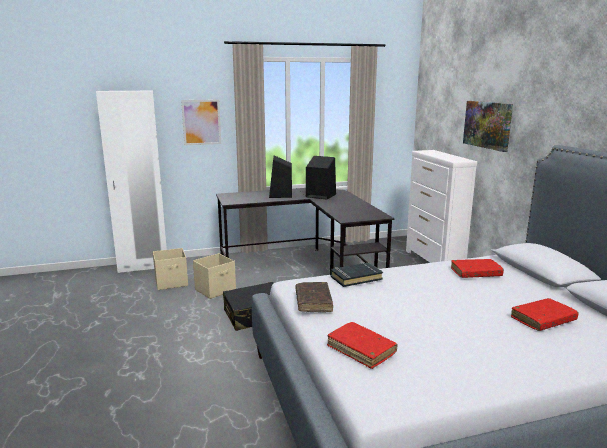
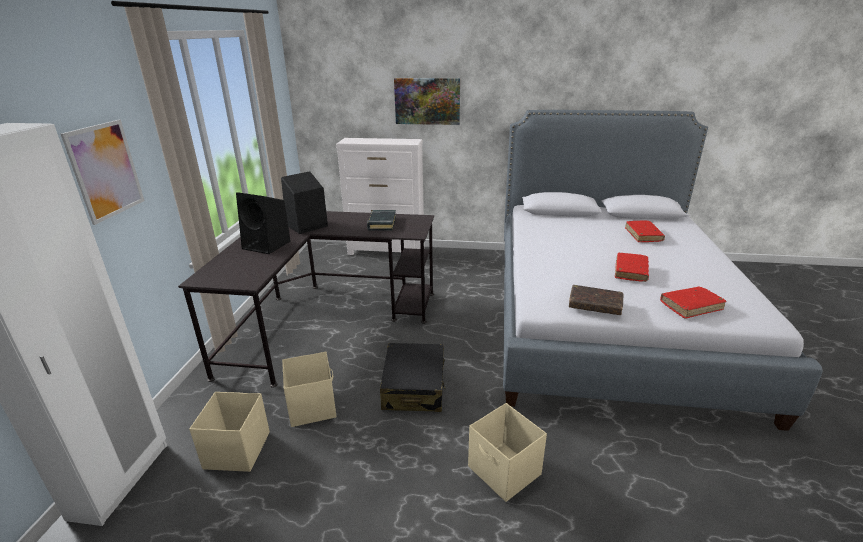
camera: 65 degrees left, 10 degrees up
(187, 366) = (504, 472): none -> beige storage box
(356, 278) = (545, 273): black book -> black book (382, 223)
(476, 273) = (554, 229): red book -> red book (630, 271)

